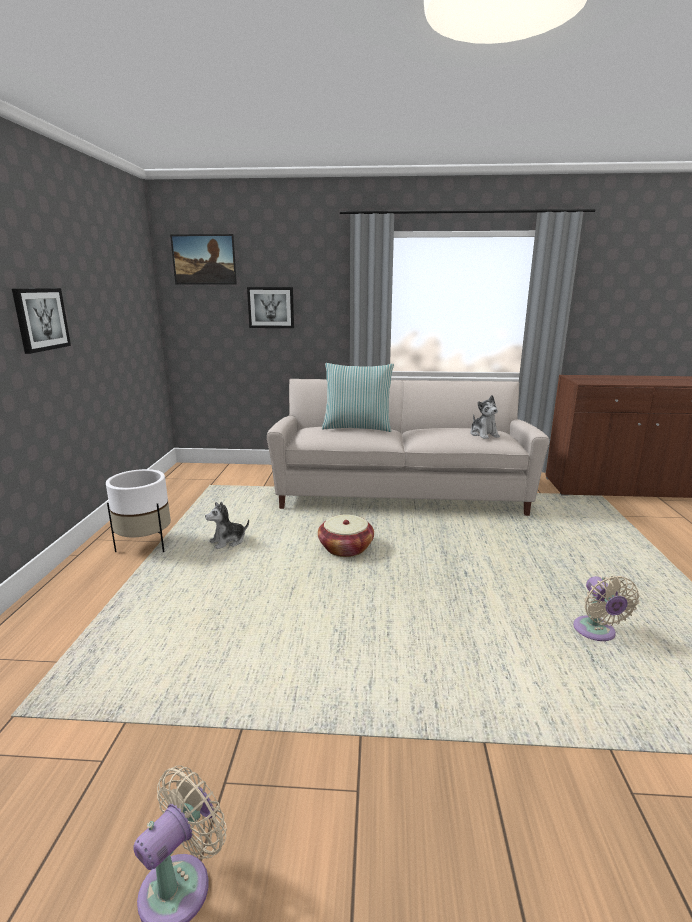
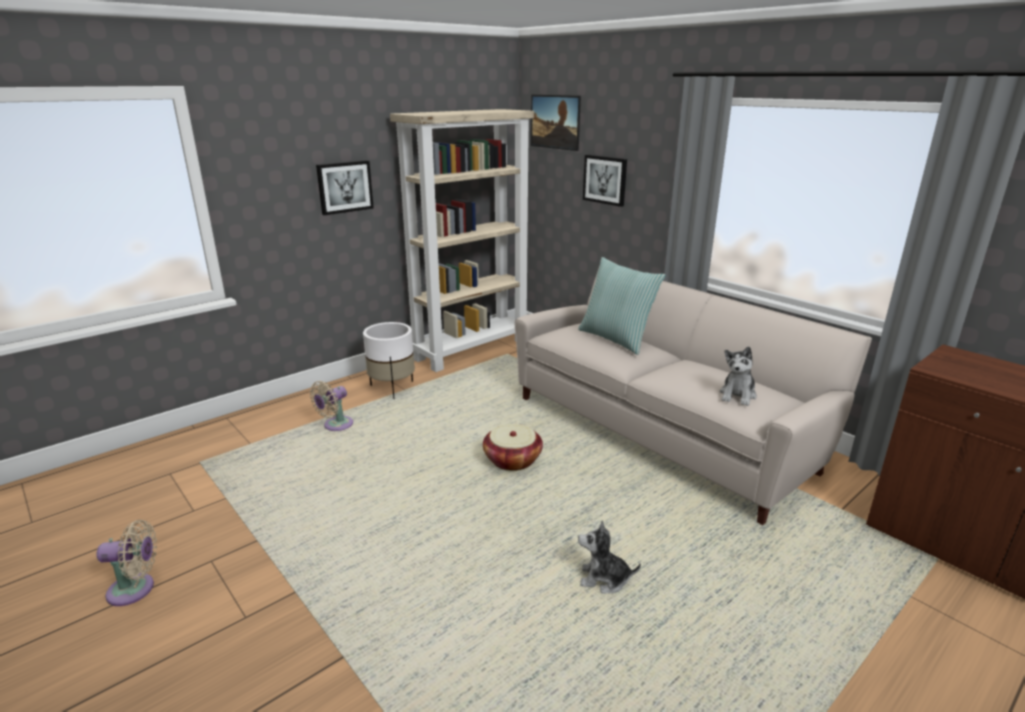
camera: 45 degrees right, 5 degrees up
(170, 492) = (471, 349): none -> beige bookcase
(228, 541) = (443, 410): plush toy -> plush toy (604, 579)
(596, 632) = (581, 668): beige fan -> beige fan (335, 426)

